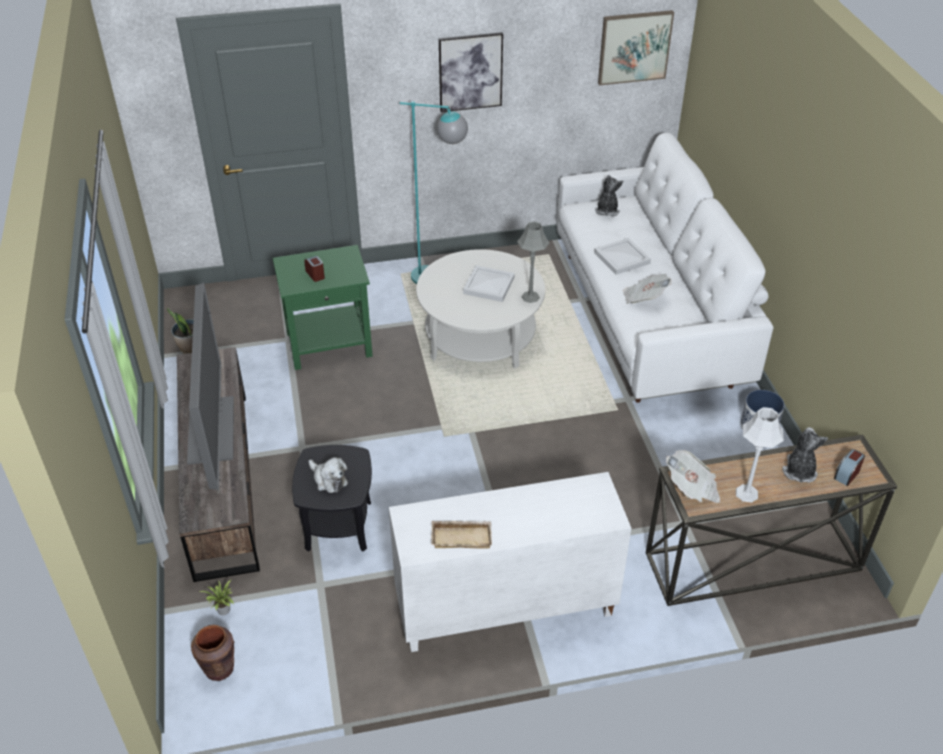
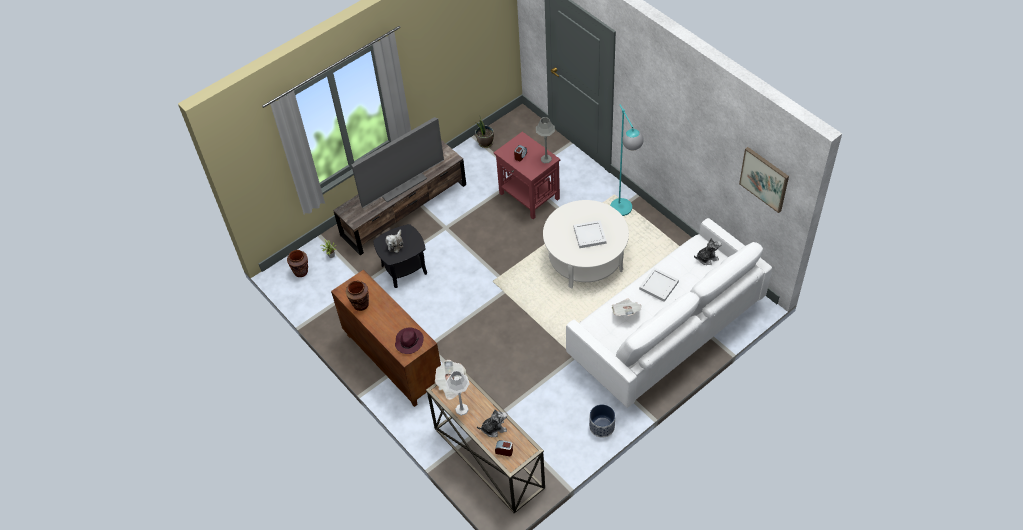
camera: 65 degrees right, 10 degrees up
(329, 345) = (529, 196): green side table -> red side table
(462, 536) = (360, 304): beige tray -> brown vase
(470, 72) = (673, 117): picture -> none
(504, 609) = (392, 360): white cabinet -> brown cabinet
(530, 297) = (593, 259): grey table lamp -> grey table lamp (546, 159)
(583, 502) = (409, 341): none -> purple hat

